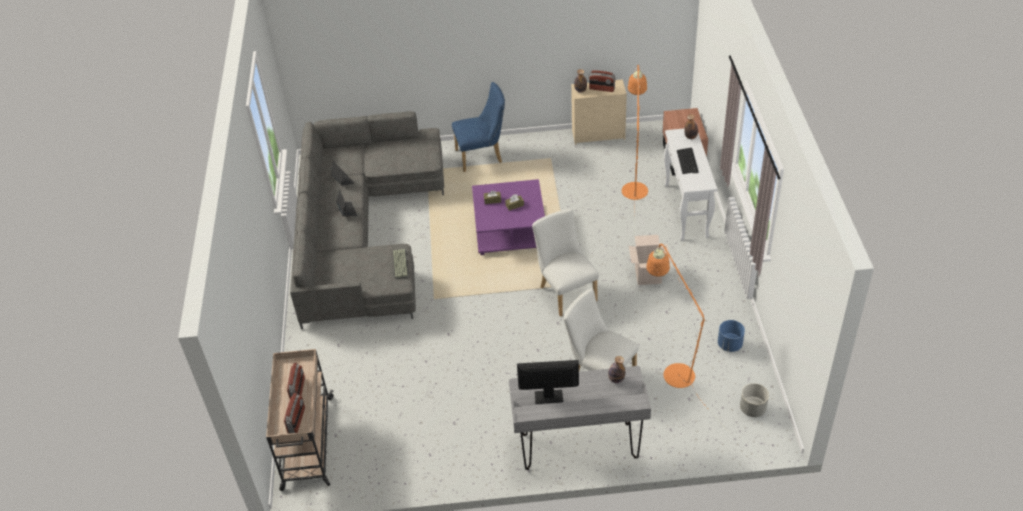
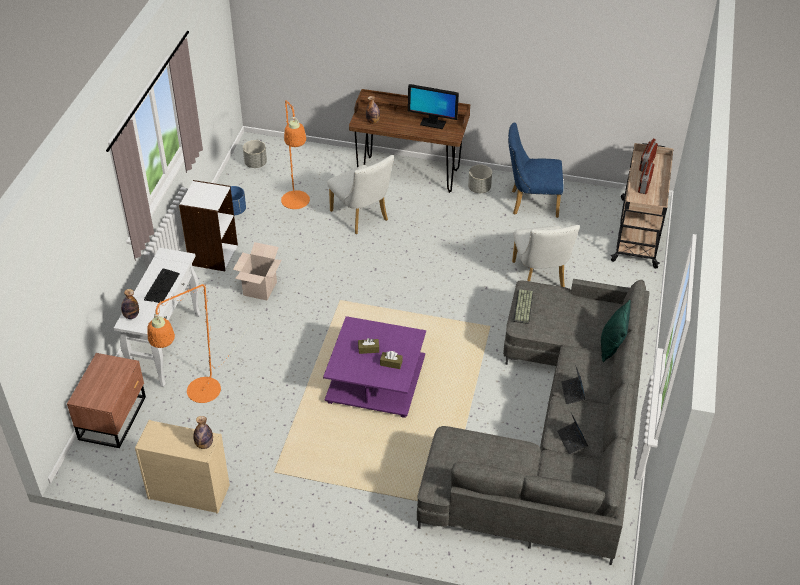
camera: 165 degrees left, 0 degrees up
(321, 253) = (611, 346): none -> green pillow
(482, 156) = (361, 506): blue chair -> blue chair (530, 203)
(492, 450) = (479, 188): none -> grey planter
(565, 291) = (351, 296): white chair -> white chair (540, 278)
(579, 447) = (408, 174): grey desk -> brown desk
(602, 89) = (174, 438): radio -> none
(712, 293) = (213, 255): none -> white bookcase

